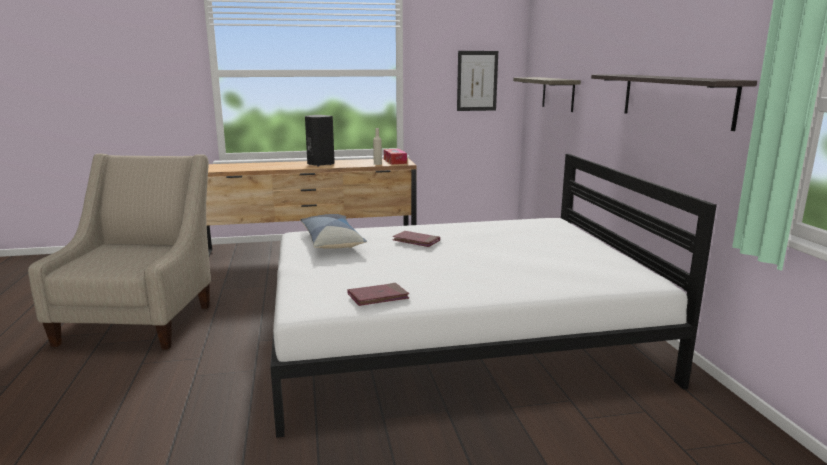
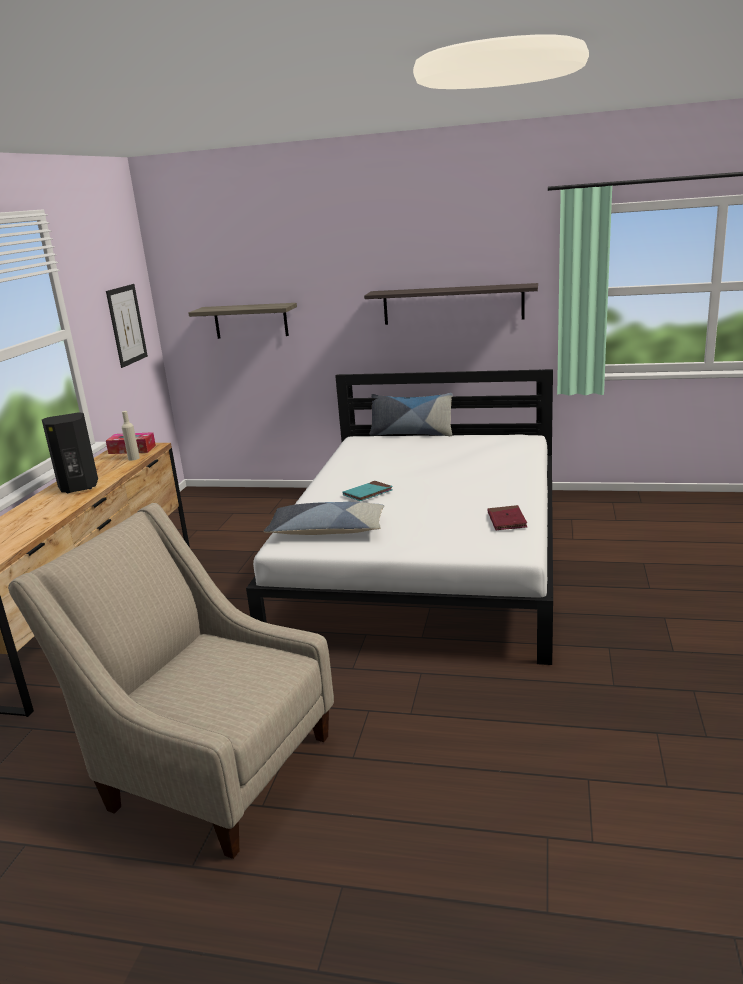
camera: 65 degrees left, 5 degrees up
(416, 241) = (368, 493): red book -> turquoise book
(594, 235) = (411, 434): none -> pillow

